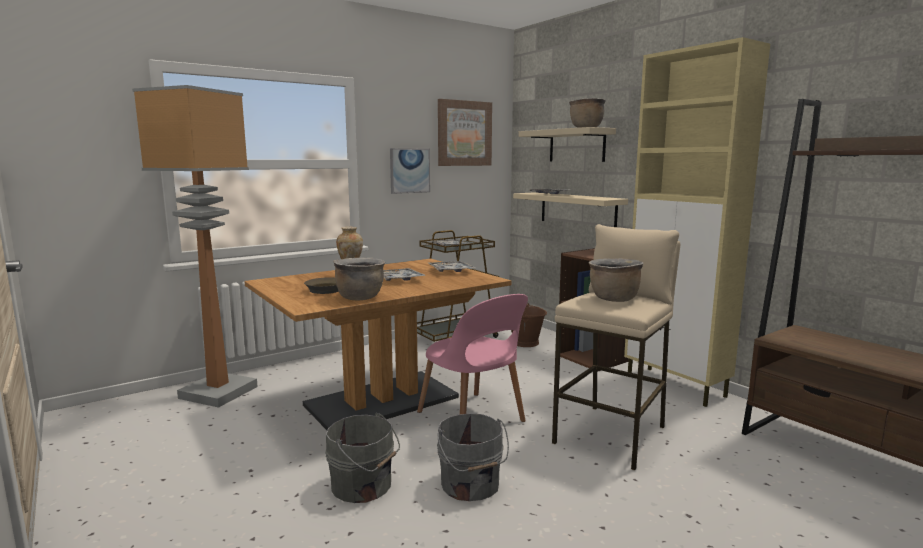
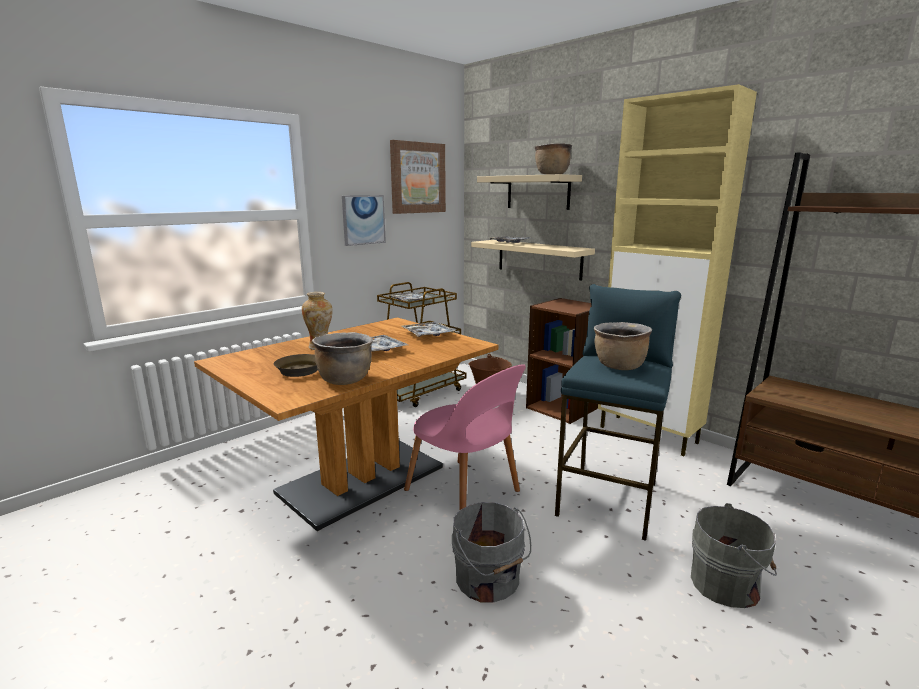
camera: 10 degrees left, 5 degrees up
(218, 392) = (168, 484): floor lamp -> none
(364, 486) = (371, 597): grey bucket -> grey bucket (728, 584)
(612, 435) = (609, 499): beige stool -> blue stool

